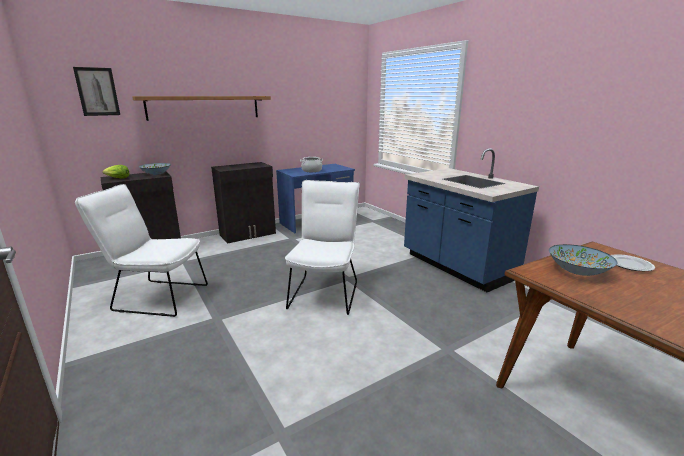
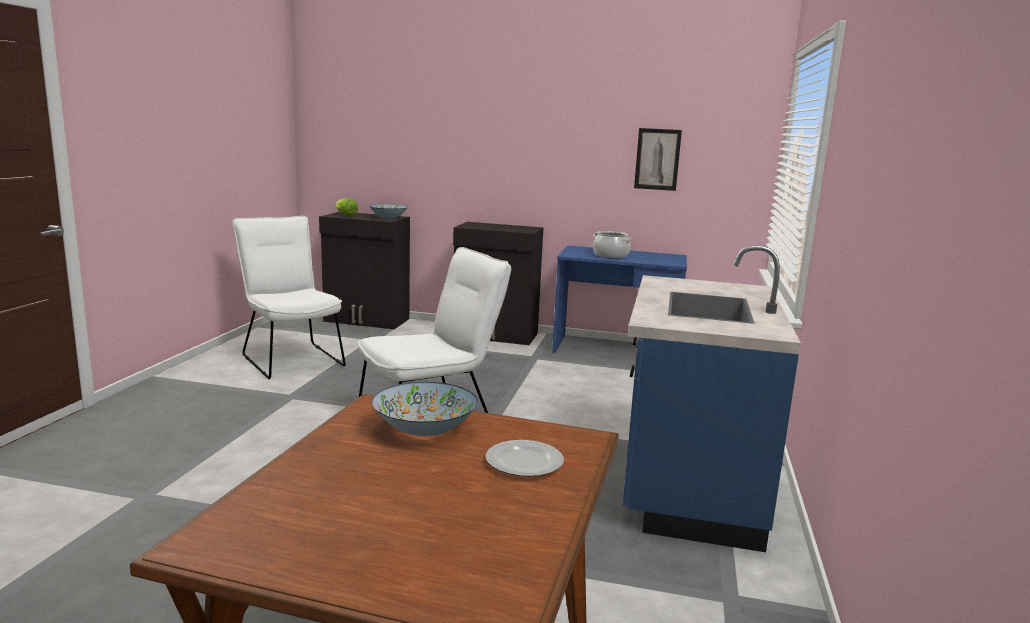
camera: 45 degrees right, 5 degrees down
(97, 91) = (354, 109): picture -> picture (657, 159)
(204, 107) = (472, 136): shelf -> none

